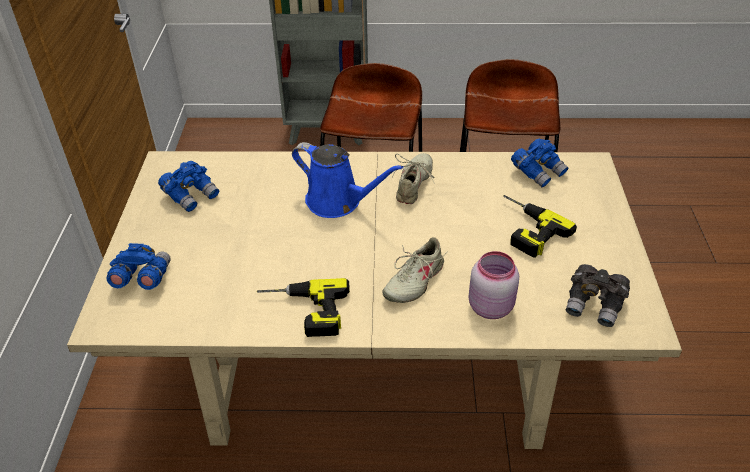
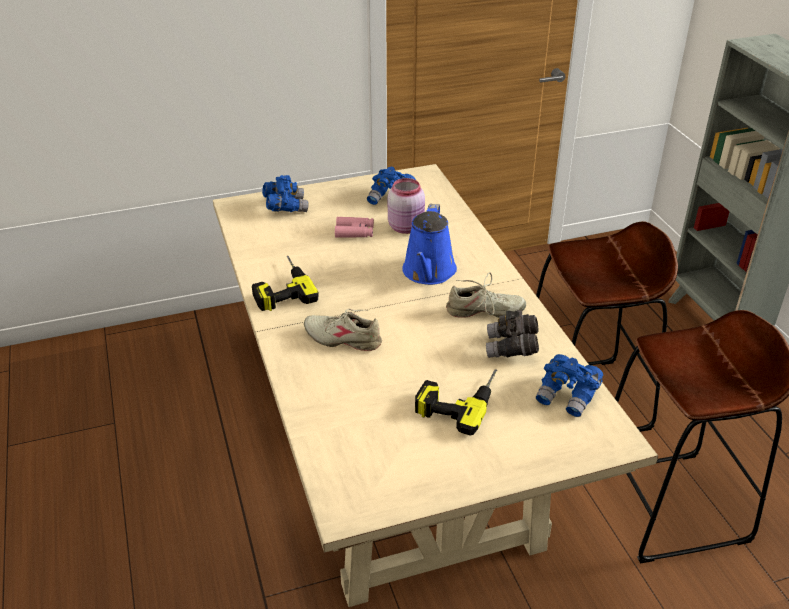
camera: 70 degrees right, 5 degrees down
(234, 235) = (354, 232): none -> pink binoculars
(490, 306) = (331, 392): pink jar -> pink jar (407, 227)
(595, 305) = (363, 466): grey binoculars -> grey binoculars (511, 348)

